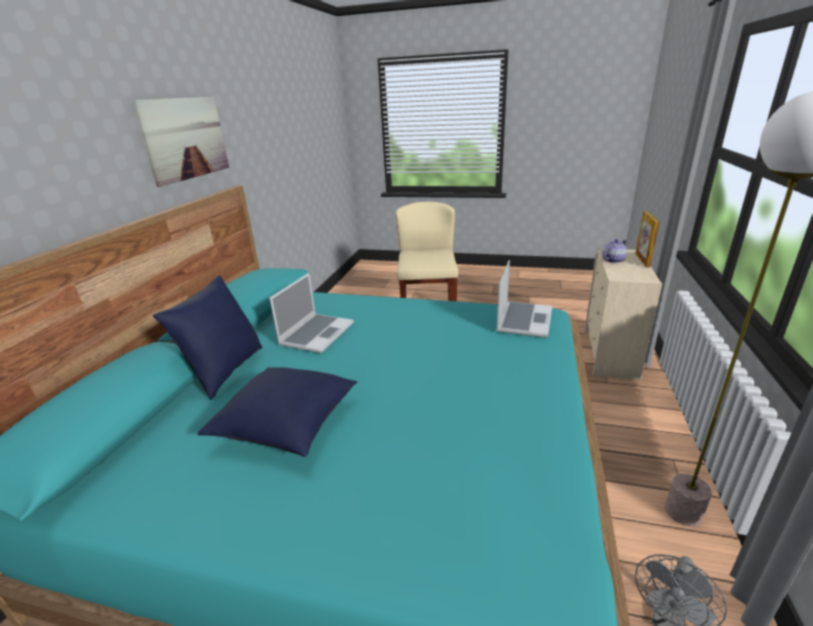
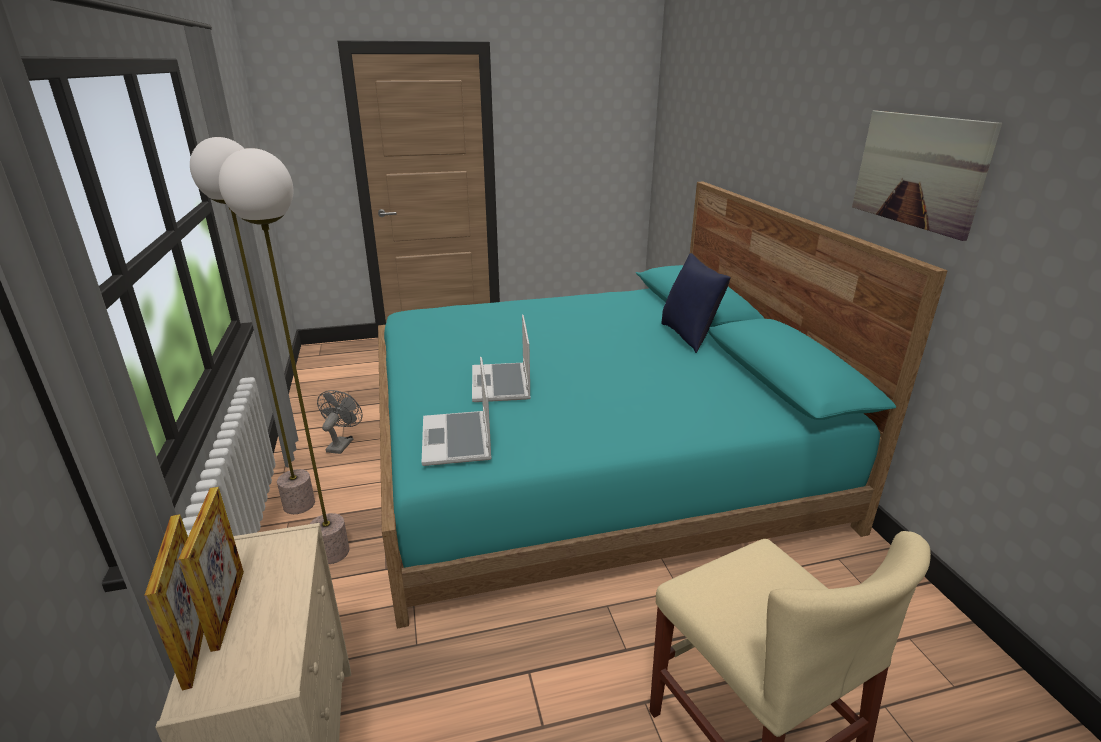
camera: 150 degrees right, 0 degrees up
(288, 425) = (587, 323): blue pillow -> none
(316, 334) = (673, 375): laptop -> laptop (502, 384)
(612, 260) = (278, 619): teapot -> none
(626, 446) = (331, 552): none -> floor lamp
(636, 265) = (228, 608): none -> picture frame

